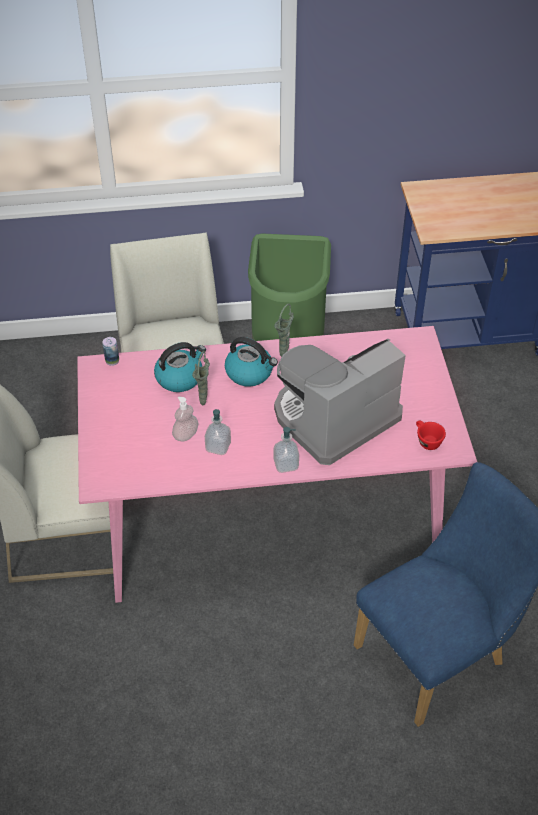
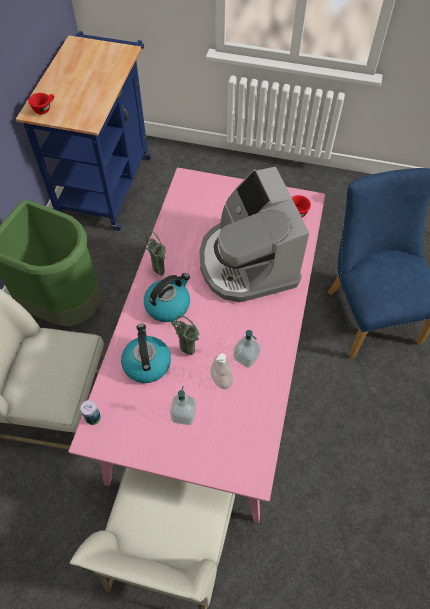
camera: 70 degrees left, 10 degrees up
(286, 464) = (285, 312): soap dispenser -> soap dispenser (183, 414)
(428, 194) = (44, 108): none -> red cup

